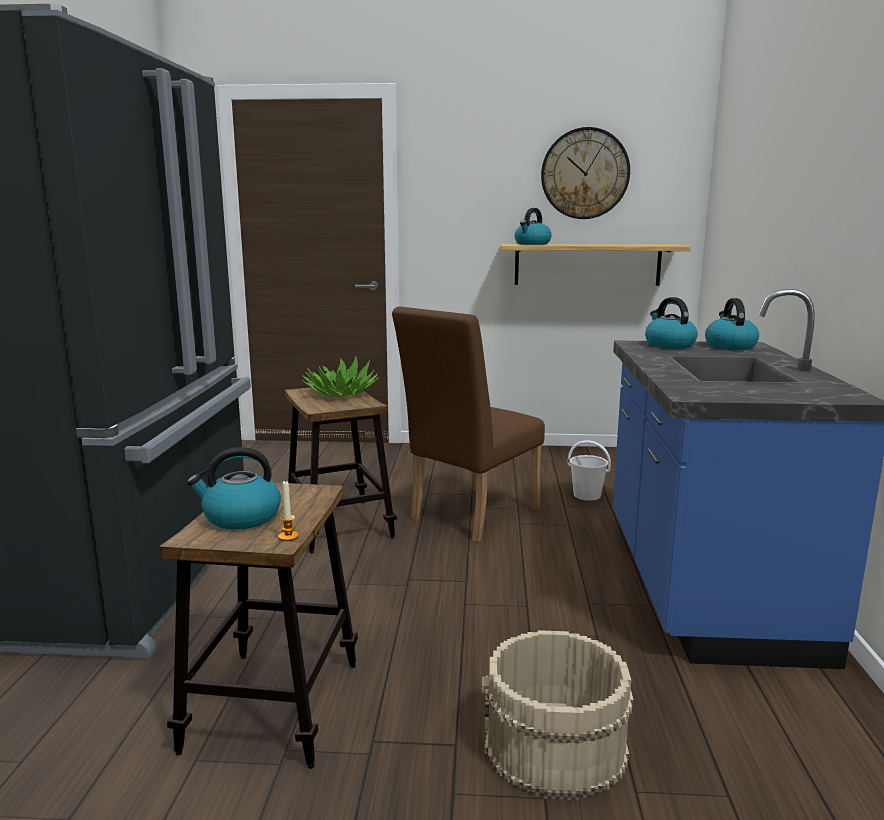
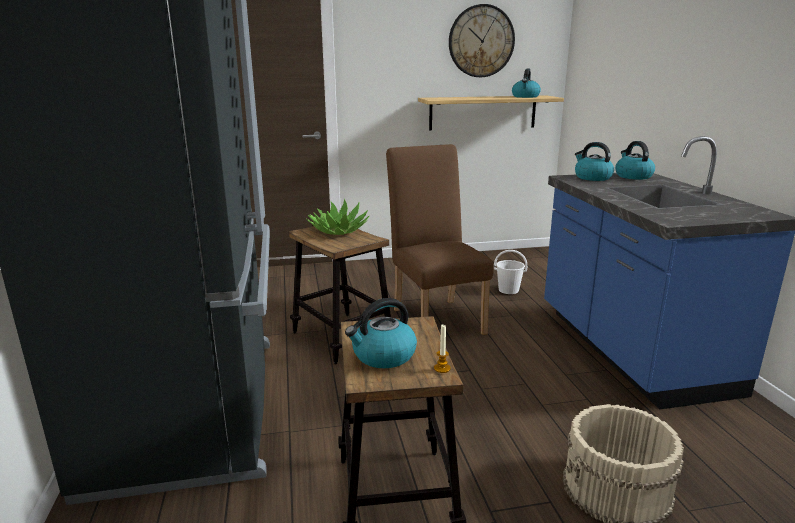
camera: 15 degrees left, 5 degrees up
(468, 517) = (436, 317): brown chair -> brown chair turned 135 degrees clockwise
(532, 244) = (446, 98): kettle -> kettle (525, 97)

